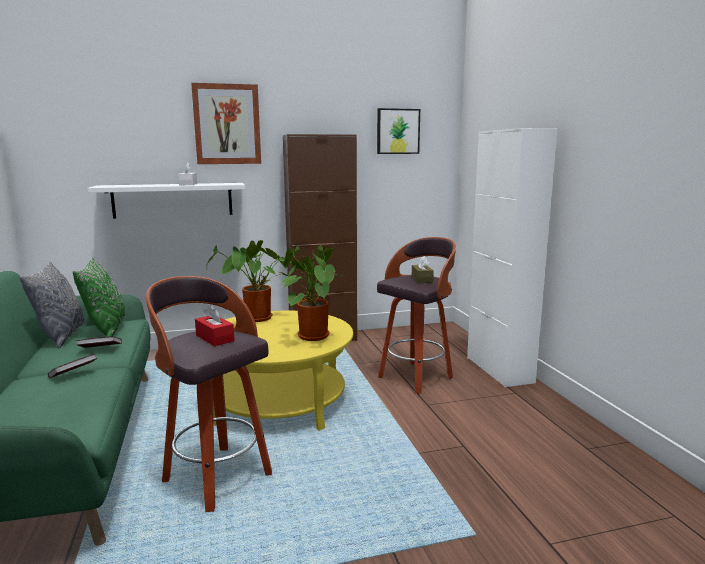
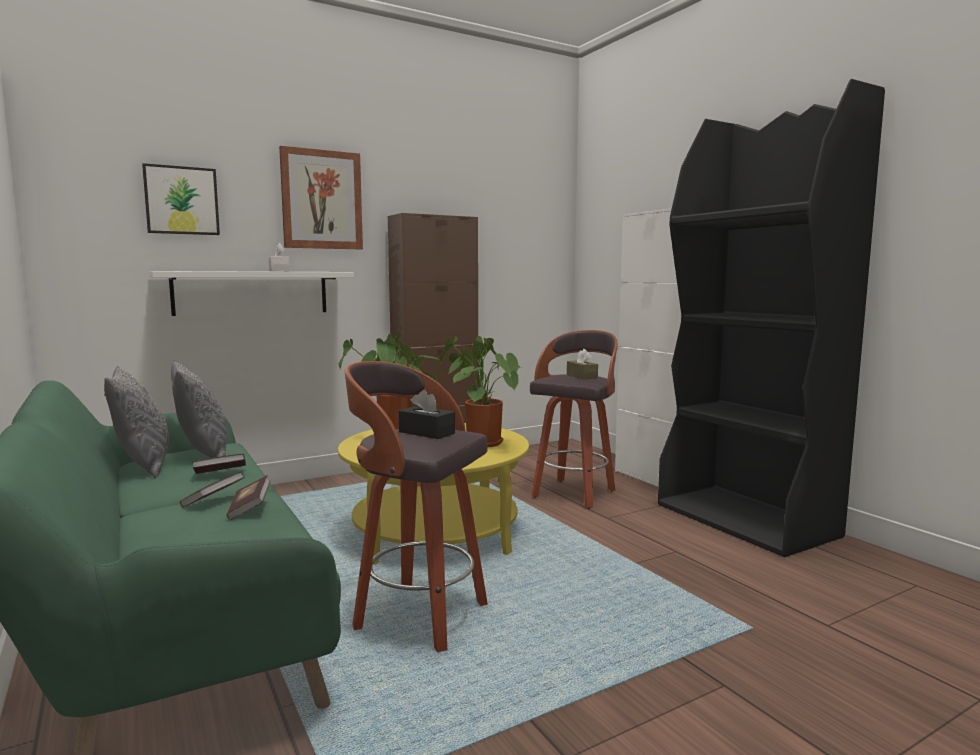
camera: 15 degrees left, 5 degrees down
(88, 385) = (249, 509): none -> book
(107, 329) = (203, 454): green pillow -> grey pillow
(215, 338) = (426, 433): red tissue box -> black tissue box
(397, 131) = (512, 218): picture -> picture (181, 200)
(553, 422) = (747, 520): none -> black bookcase

